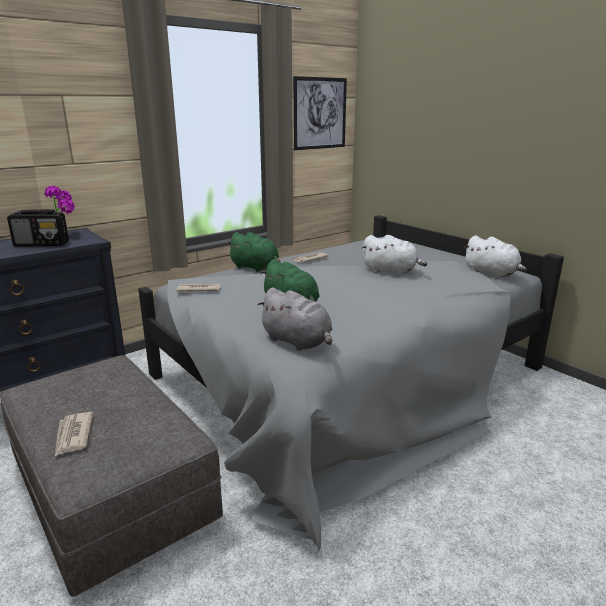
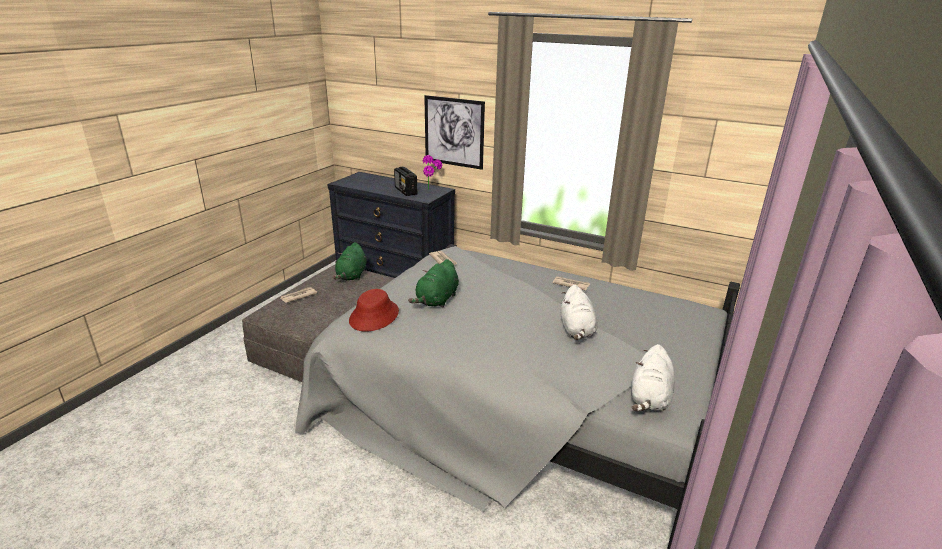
camera: 65 degrees right, 5 degrees up
(256, 268) = (520, 268): green plush toy -> green plush toy (352, 276)
(298, 342) = (374, 316): grey plush toy -> red hat
(320, 113) = (717, 139): picture -> picture (454, 132)

